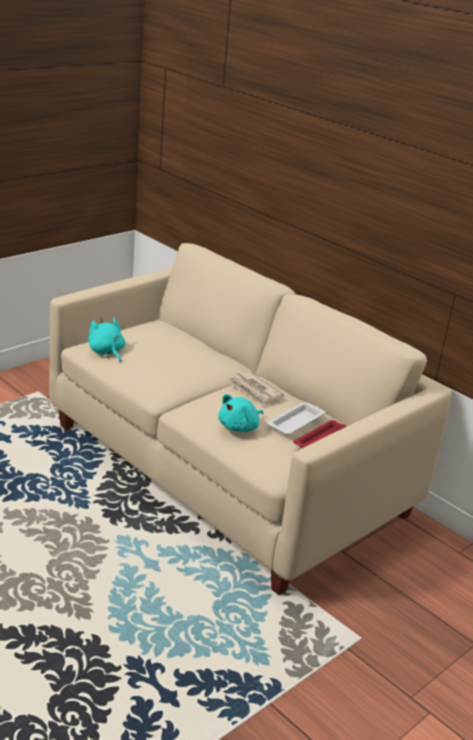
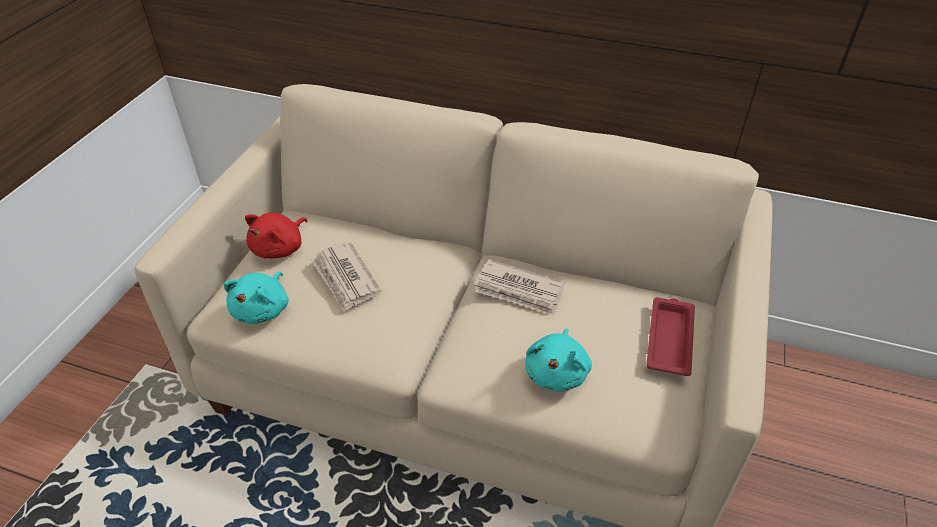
camera: 25 degrees left, 15 degrees up
(106, 352) = (263, 309): turquoise plush toy -> turquoise plush toy turned 105 degrees counterclockwise
(137, 331) = (280, 248): none -> red plush toy
(160, 351) = (345, 278): none -> newspaper
(296, 422) = (614, 323): white tray -> none

